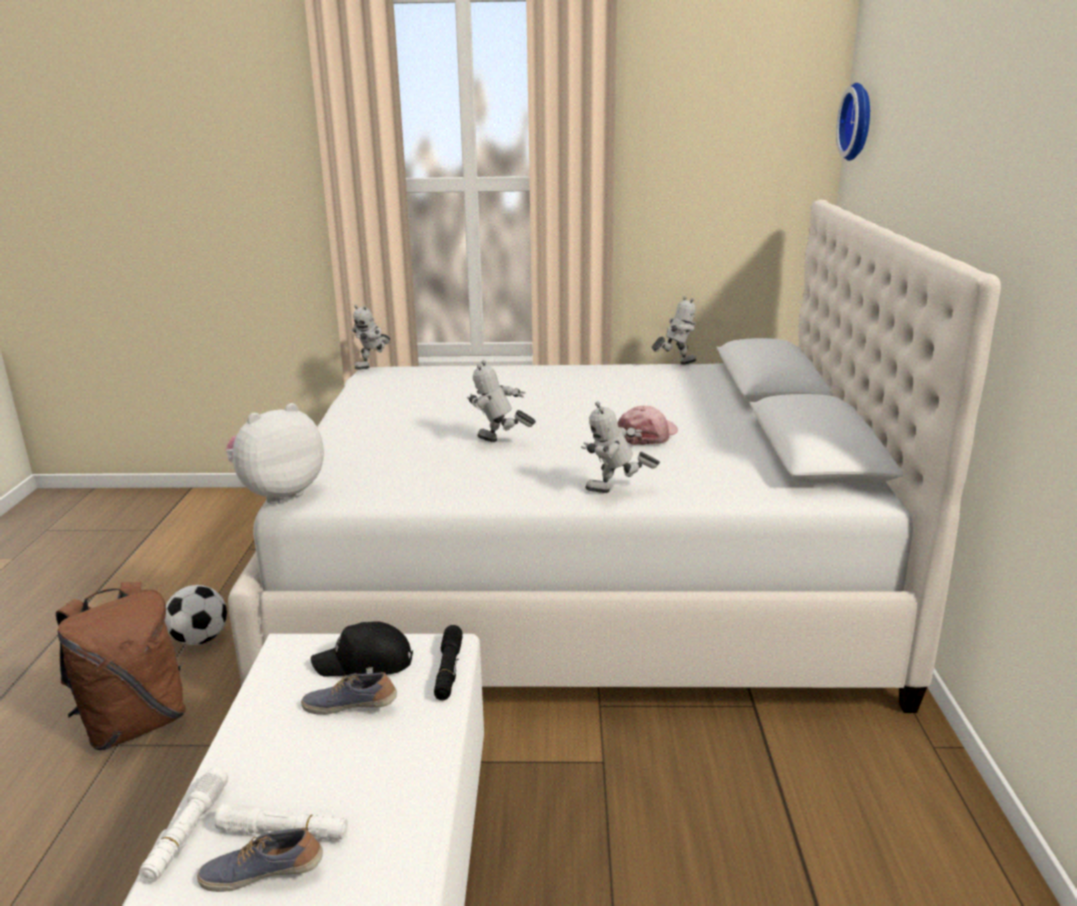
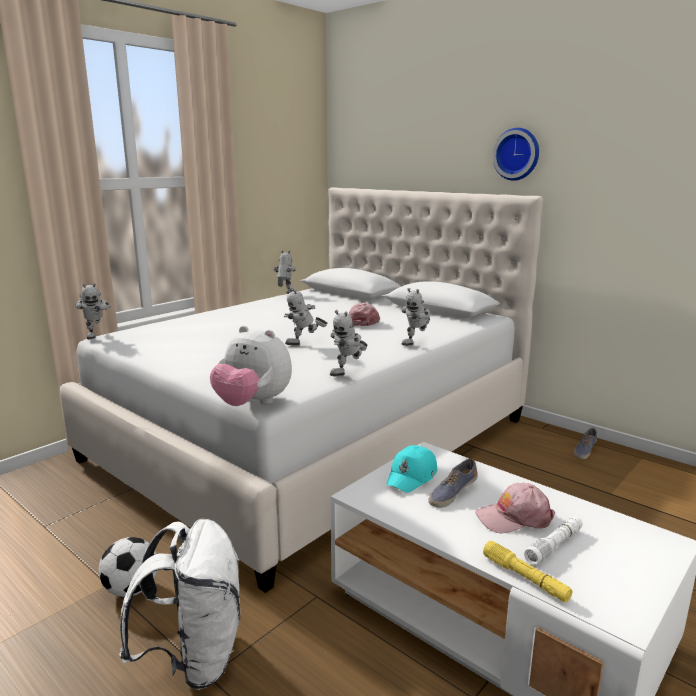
camera: 50 degrees left, 5 degrees down
(135, 724) = (194, 658): brown backpack -> white backpack
(187, 832) = (525, 578): white flashlight -> yellow flashlight
(263, 873) = (586, 562): shoe -> shoe (584, 450)
(278, 493) = (253, 404): plush toy -> plush toy turned 60 degrees counterclockwise
(331, 775) = (514, 517): none -> pink cap
(365, 663) = (412, 477): black cap -> turquoise cap
(435, 499) = (349, 373): none -> toy robot
(448, 670) = (451, 458): black flashlight -> none
(859, 122) = (350, 142): wall clock -> wall clock (517, 154)

